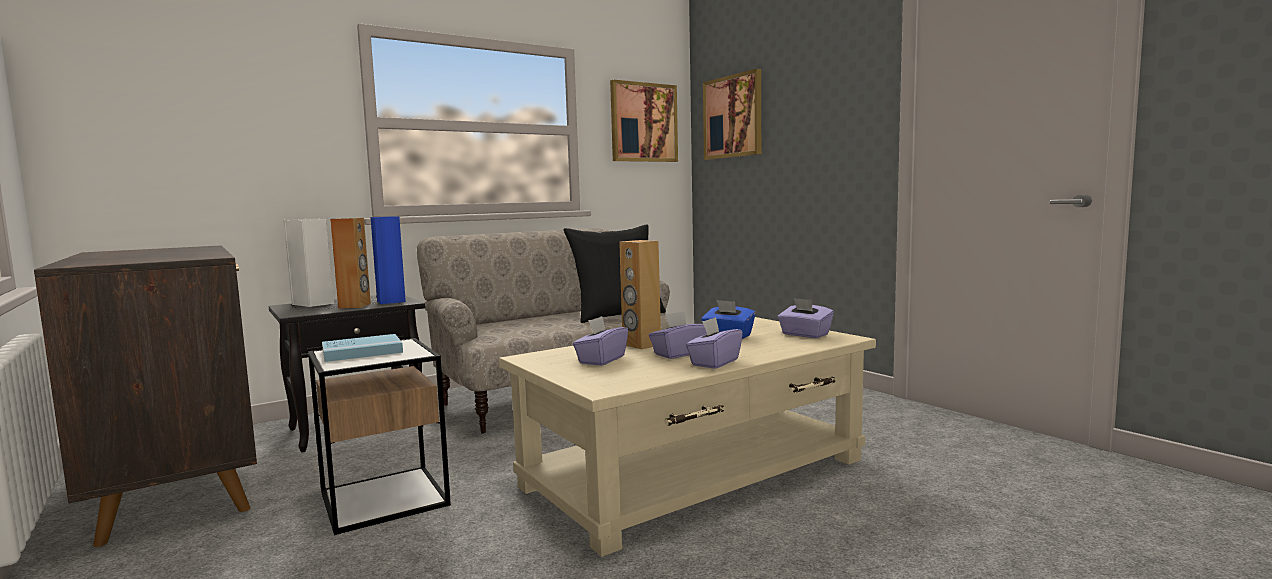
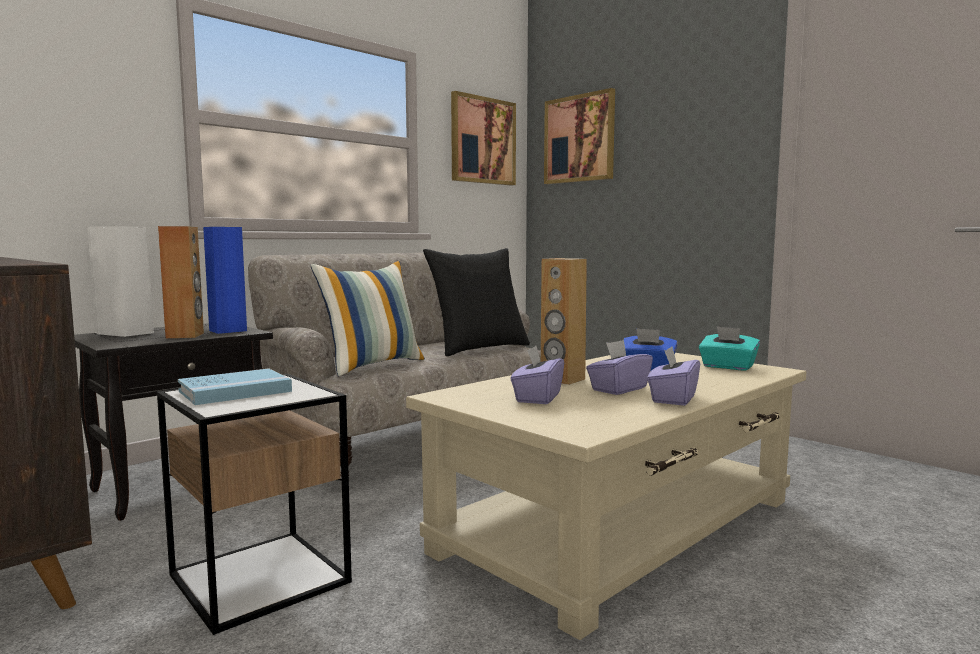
camera: 10 degrees left, 0 degrees up
(512, 330) = (372, 365): none -> pillow
(804, 335) = (727, 367): purple tissue box -> turquoise tissue box

